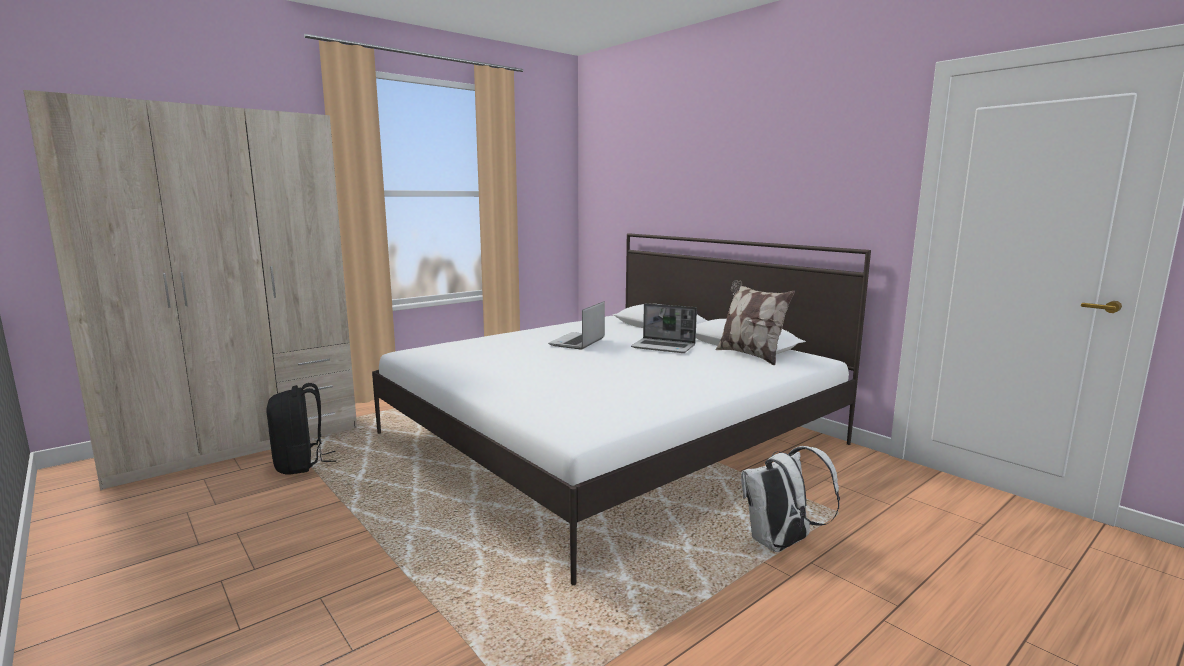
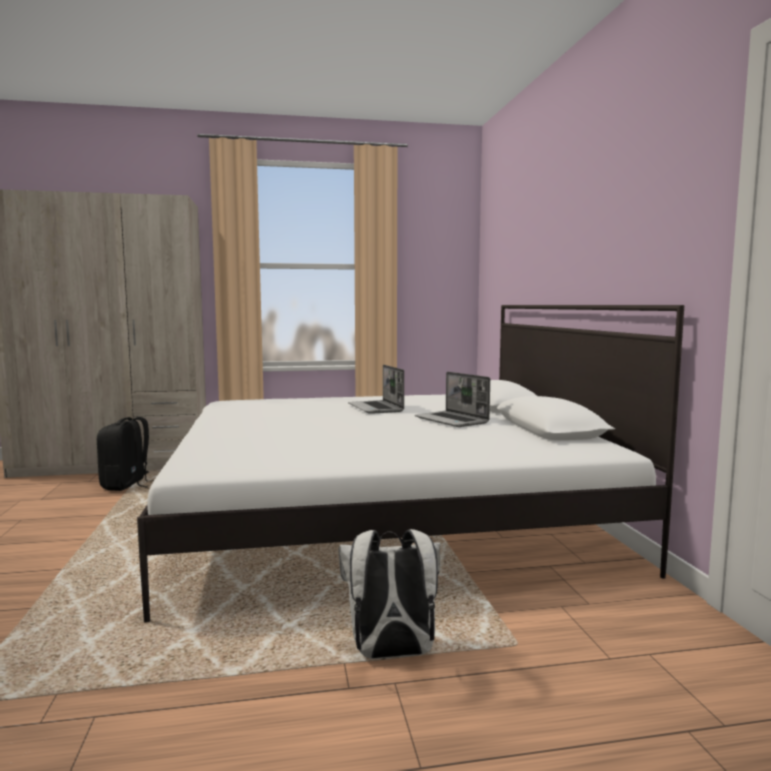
camera: 30 degrees right, 5 degrees down
(577, 342) = (376, 408): laptop -> laptop turned 75 degrees counterclockwise
(750, 355) = (530, 437): pillow -> none

